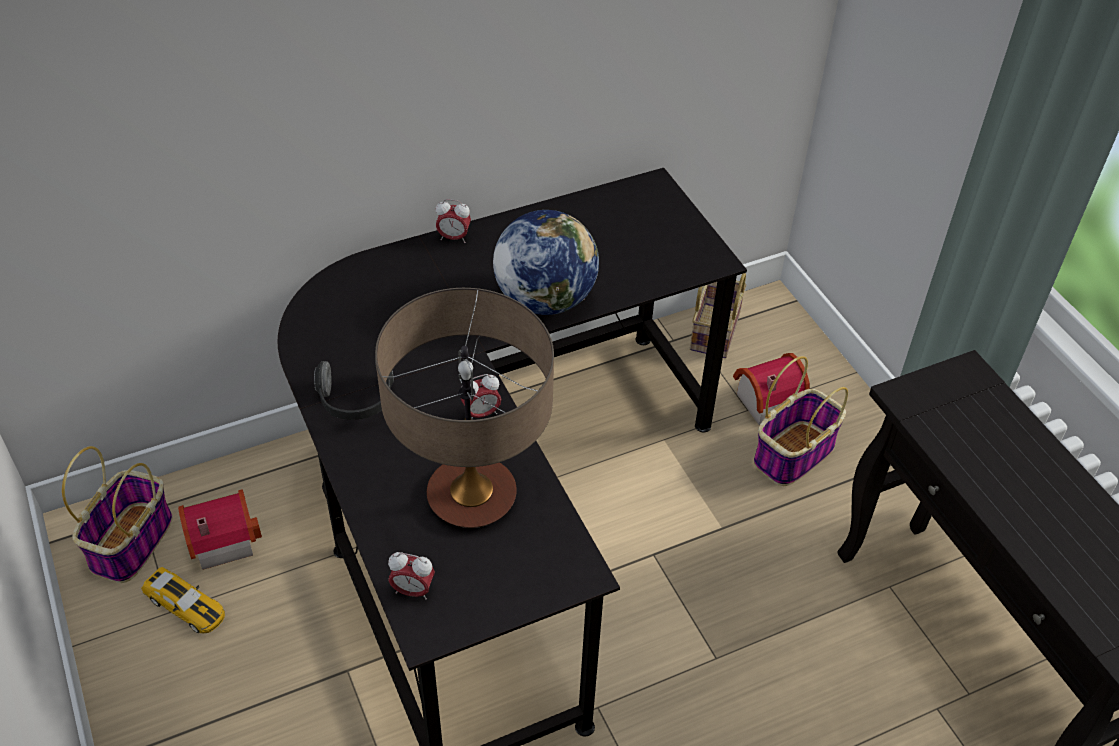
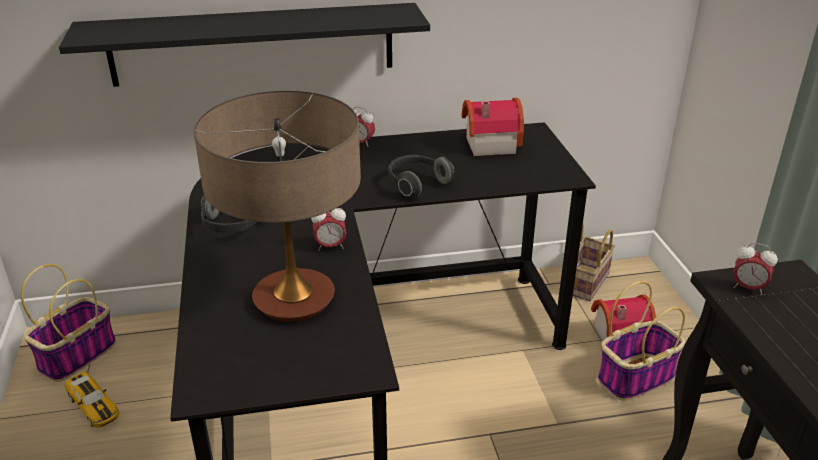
camera: 15 degrees right, 15 degrees down
(220, 539) = (142, 364): toy house -> toy house (488, 143)
(314, 148) = (253, 44): none -> black shelf
(413, 590) = (207, 358): alarm clock -> alarm clock (748, 288)
(545, 299) = (416, 184): globe -> headphones

